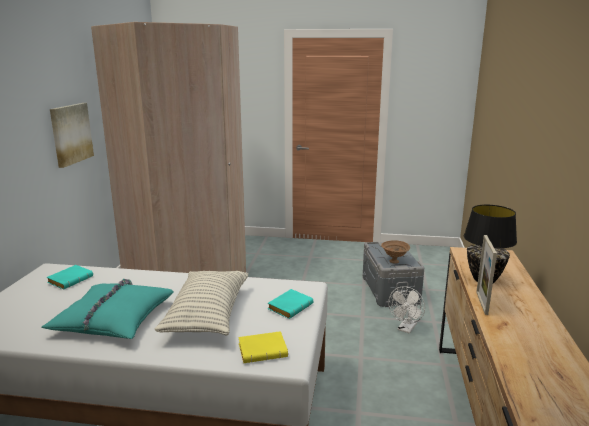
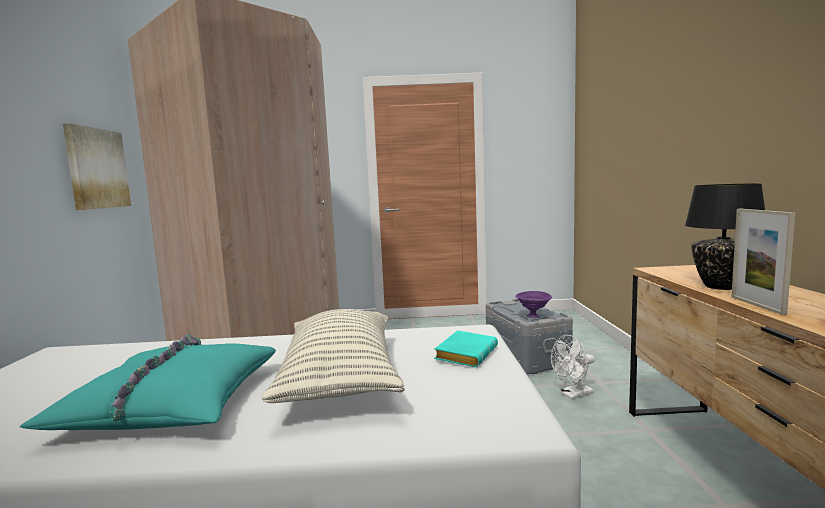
camera: 10 degrees left, 10 degrees down
(71, 280) = (91, 361): turquoise book -> none
(264, 350) = (467, 414): yellow book -> none
(394, 262) = (534, 316): brown bowl -> purple bowl
(406, 329) = (573, 395): white fan -> white fan turned 45 degrees clockwise

